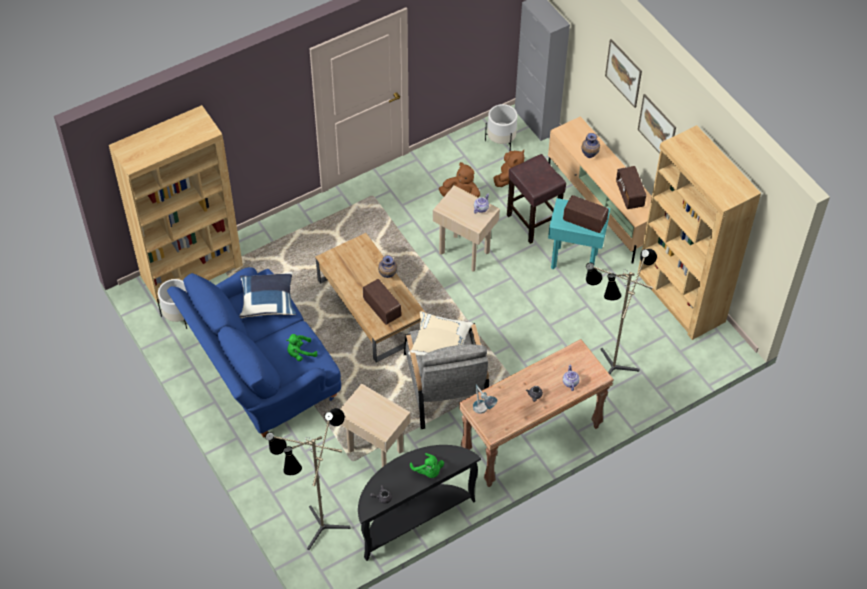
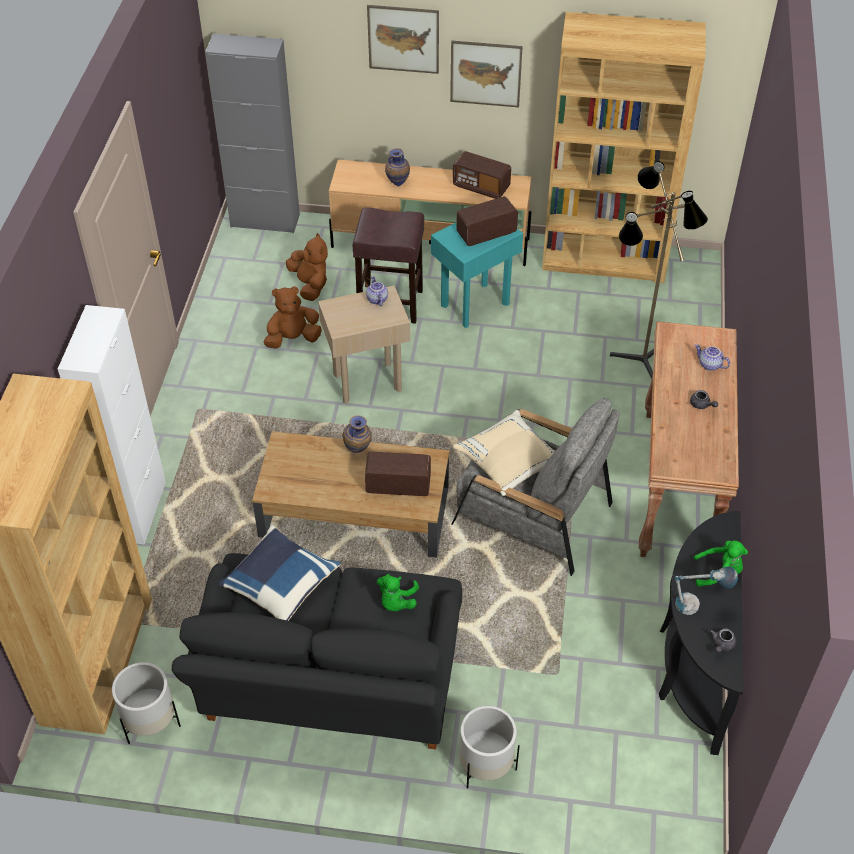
camera: 50 degrees left, 5 degrees down
(259, 371) = (330, 686): blue sofa -> black sofa
(287, 221) = (138, 511): none -> white cabinet
(317, 526) = (623, 776): floor lamp -> none
(375, 451) = (563, 641): beige side table -> none
(483, 412) = (685, 463): table lamp -> table lamp (698, 606)
(501, 141) = (256, 261): white planter -> white planter (486, 765)

